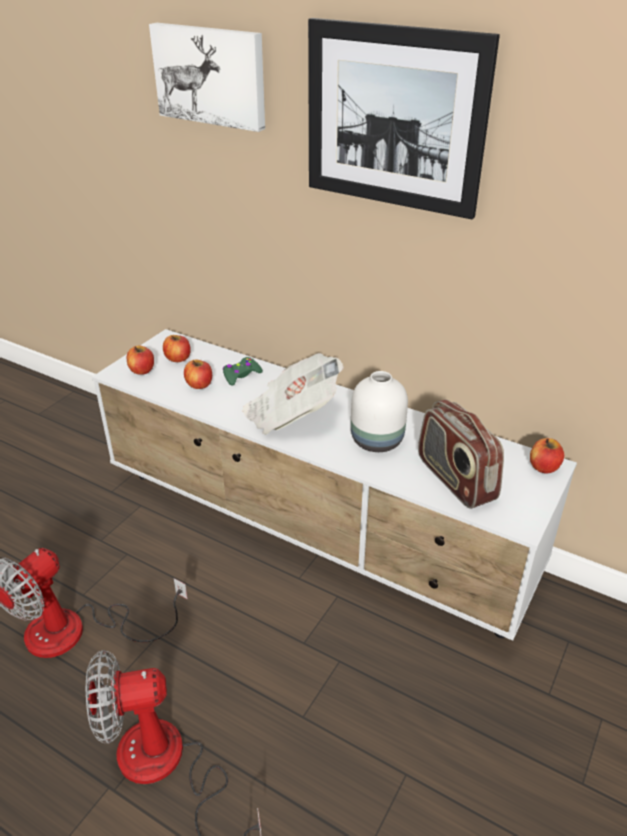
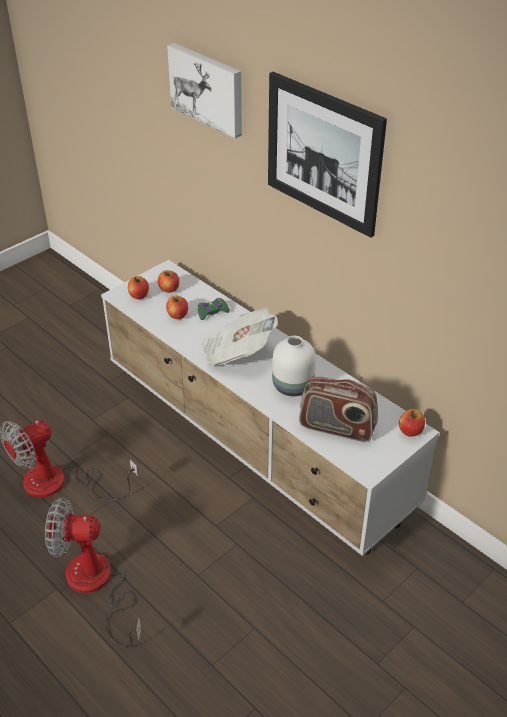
camera: 15 degrees right, 5 degrees up
(455, 479) = (337, 427): radio -> radio turned 60 degrees counterclockwise

